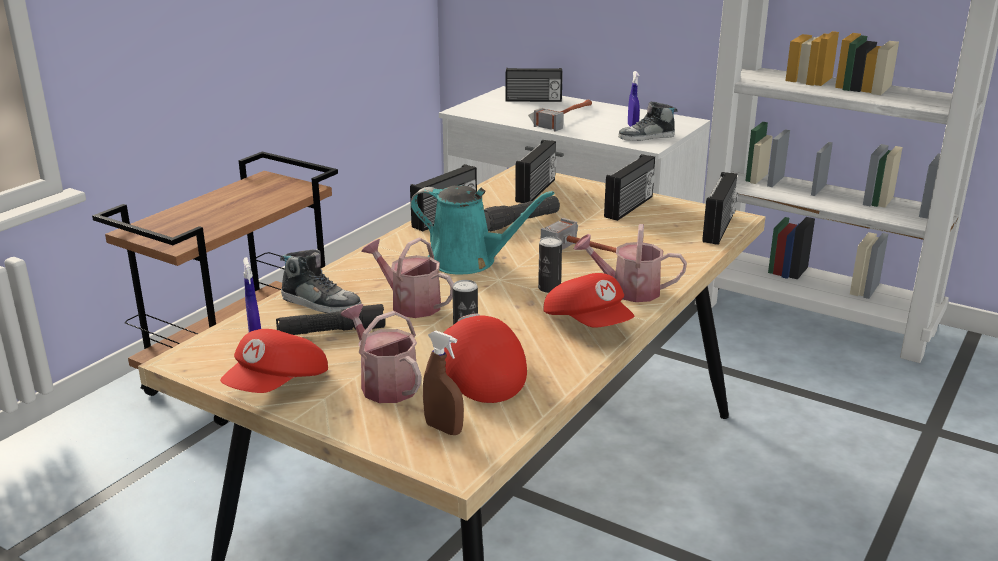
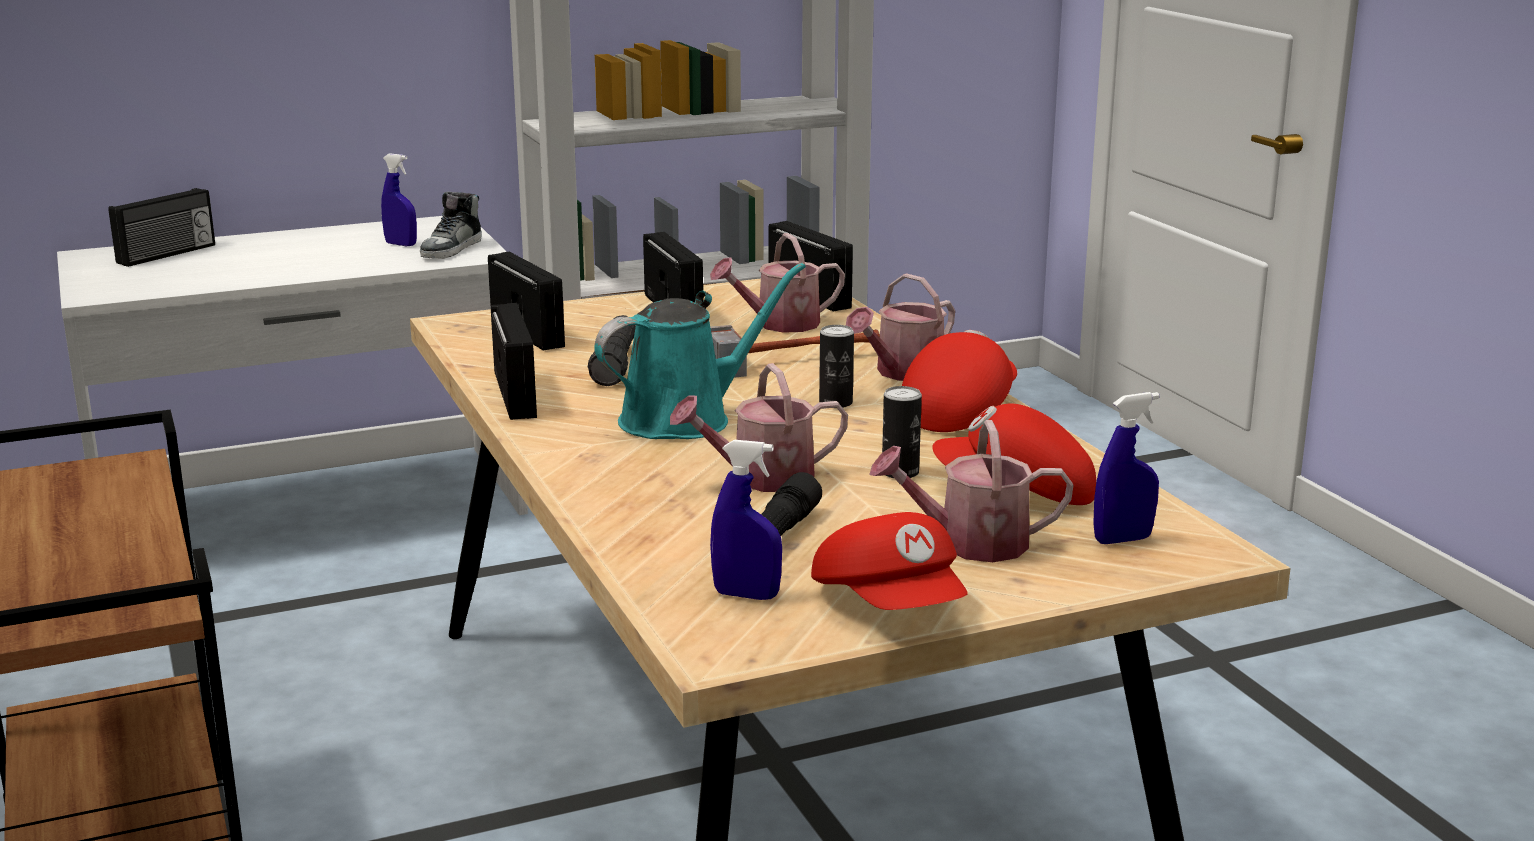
camera: 55 degrees left, 5 degrees down
(321, 303) = (669, 527): shoe -> none
(443, 428) = (1123, 539): brown spray bottle -> blue spray bottle
(562, 118) = (280, 261): hammer -> none
(589, 323) = (958, 411): red cap -> red cap turned 60 degrees counterclockwise
(653, 236) = (779, 324): none -> watering can

